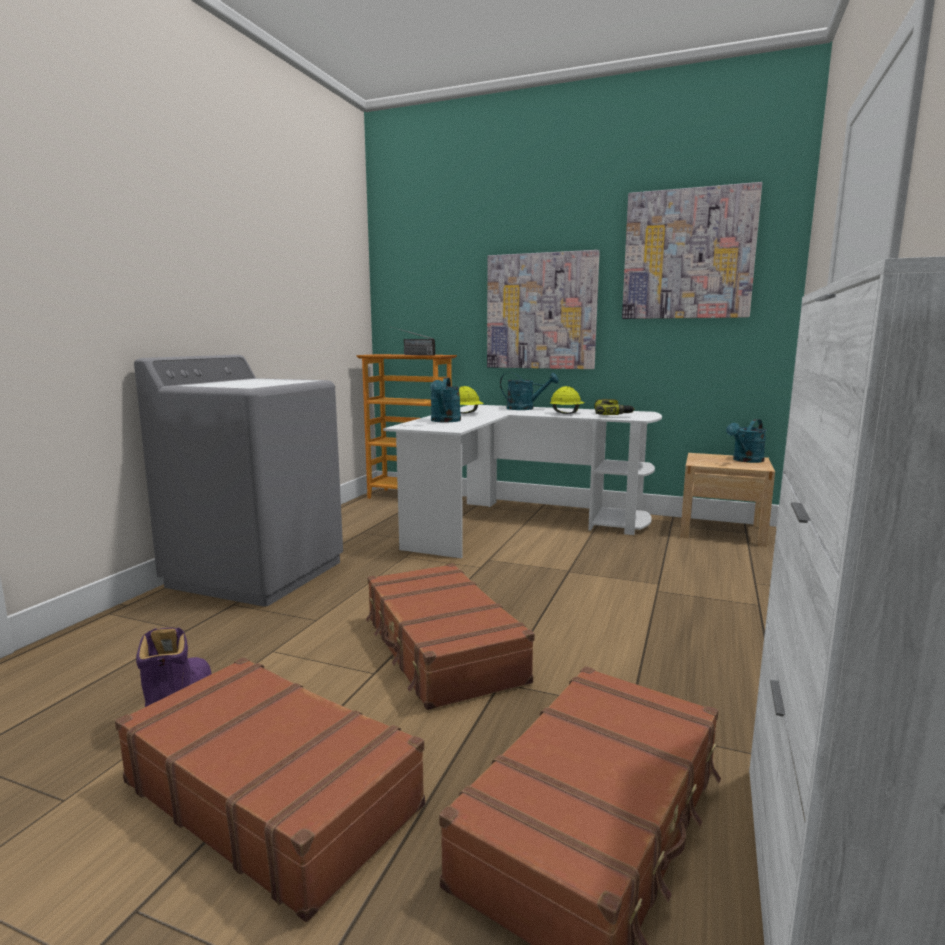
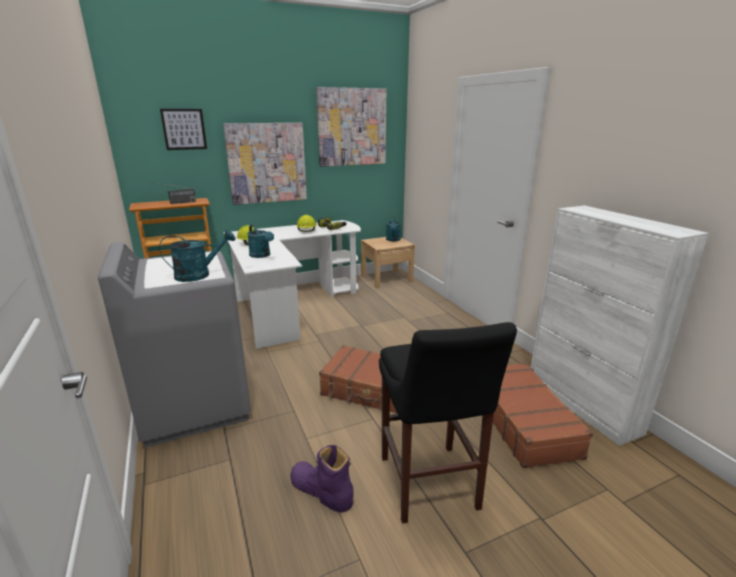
camera: 45 degrees left, 10 degrees up
(272, 792) = (429, 486): brown suitcase -> black stool
(443, 265) = (184, 129): none -> picture
(525, 409) = (272, 231): turquoise watering can -> turquoise watering can (199, 275)

